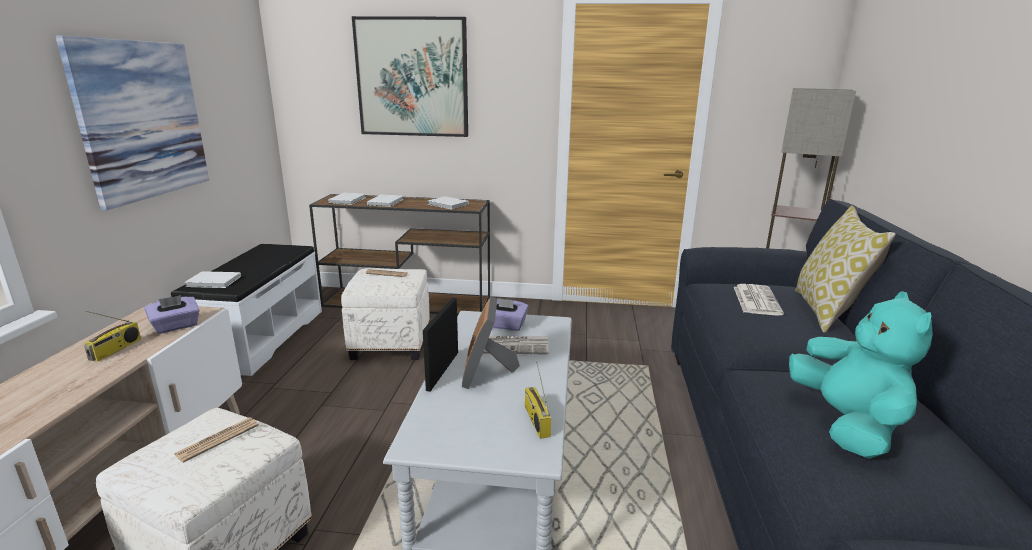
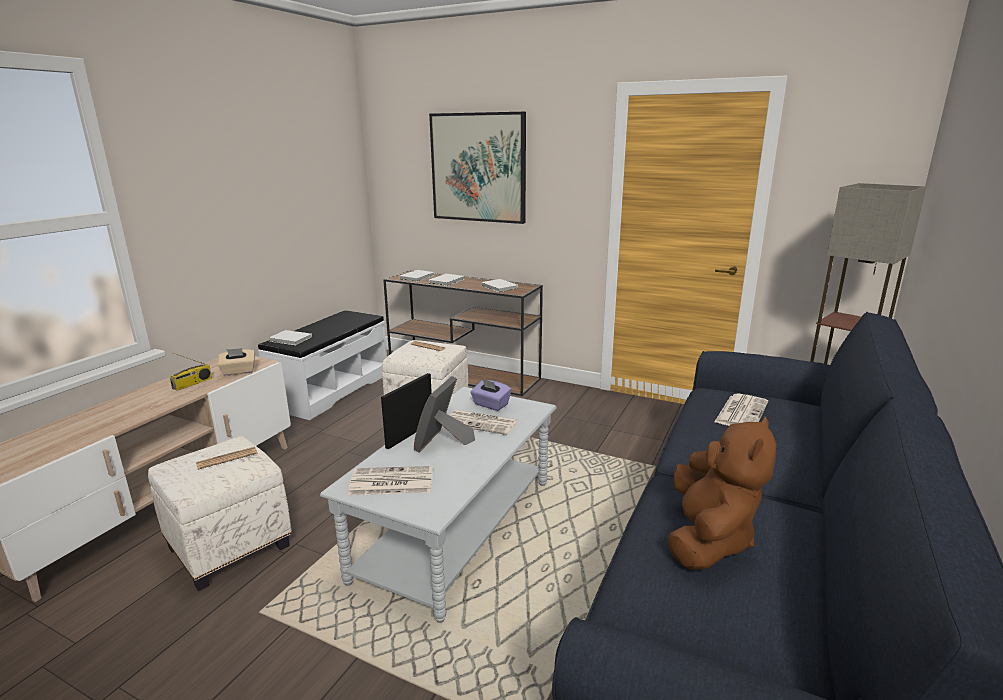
camera: 20 degrees right, 0 degrees up
(142, 120) = (245, 208): picture -> none
(176, 326) = (239, 372): purple tissue box -> beige tissue box
(462, 429) = (390, 482): none -> newspaper
(535, 420) = (452, 486): radio -> none
(827, 312) = (813, 434): pillow -> none
(846, 424) = (708, 539): turquoise plush toy -> brown plush toy

